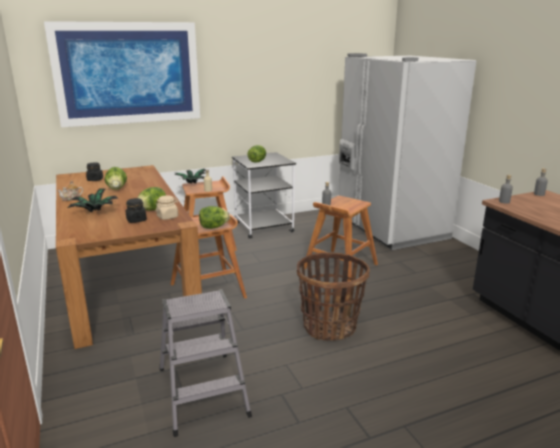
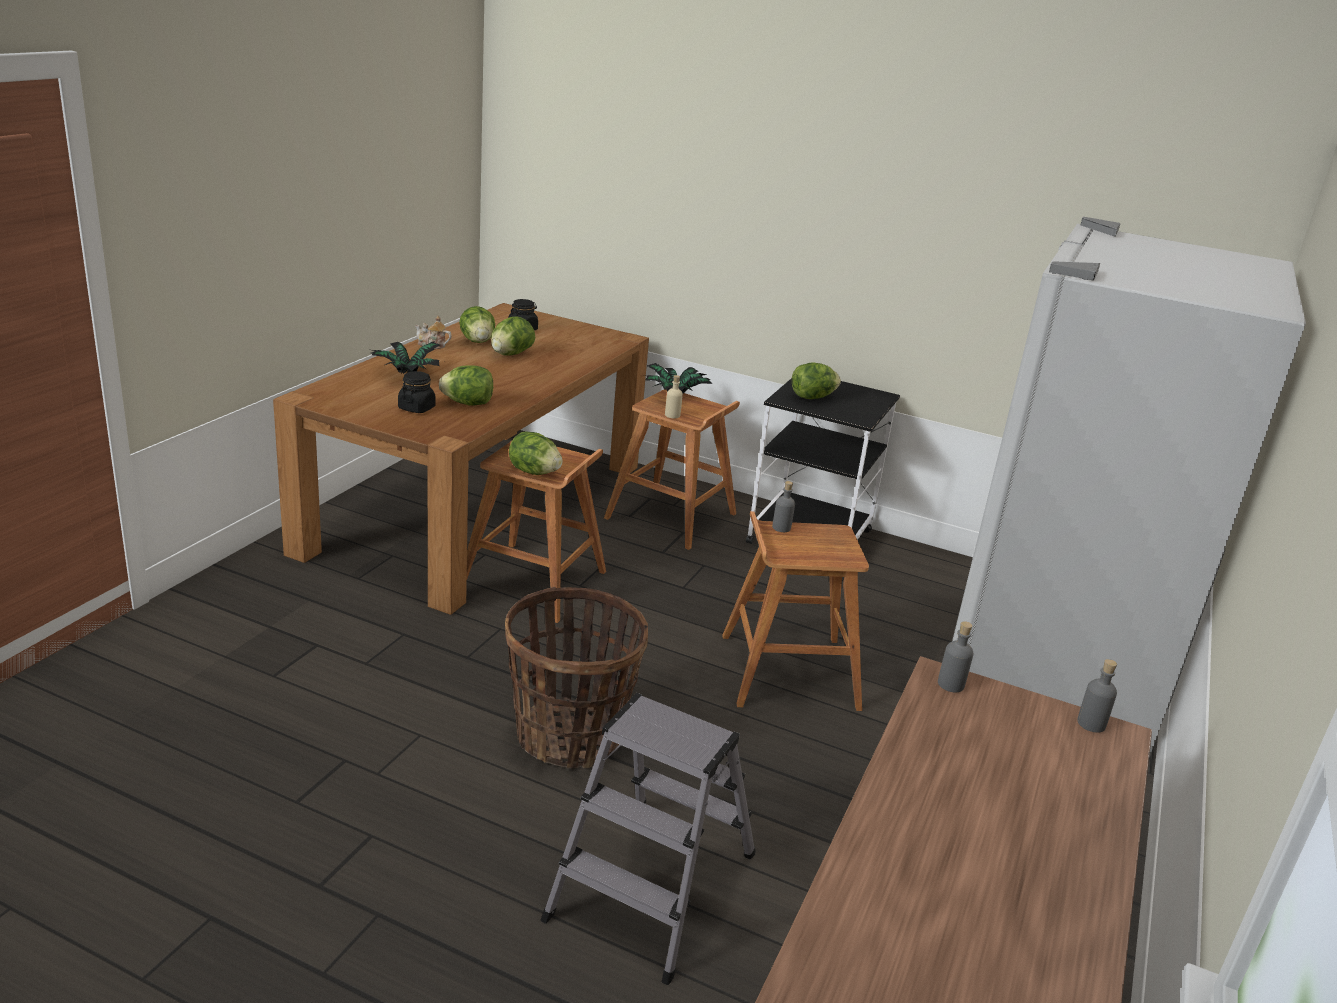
camera: 45 degrees right, 5 degrees up
(88, 190) = (477, 341): none -> lettuce
(128, 73) = (643, 160): picture -> none
(167, 217) = (456, 422): beige jar -> none
(202, 390) = (291, 689): grey step ladder -> grey step ladder (652, 885)

